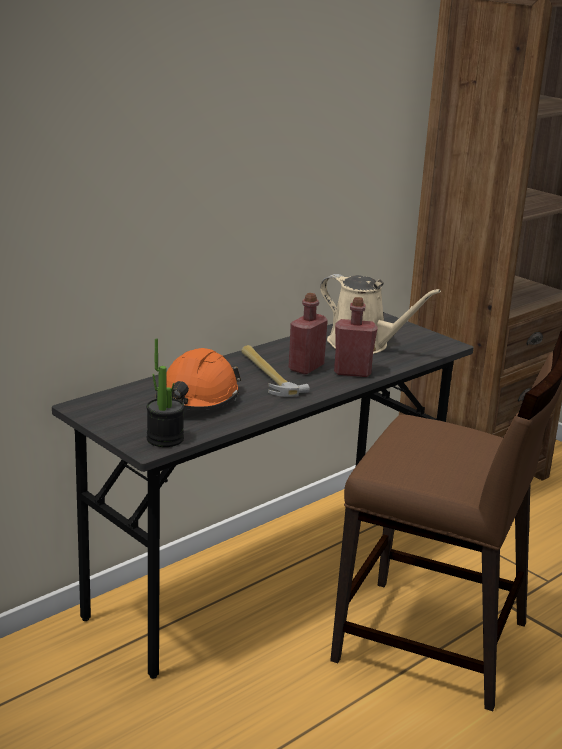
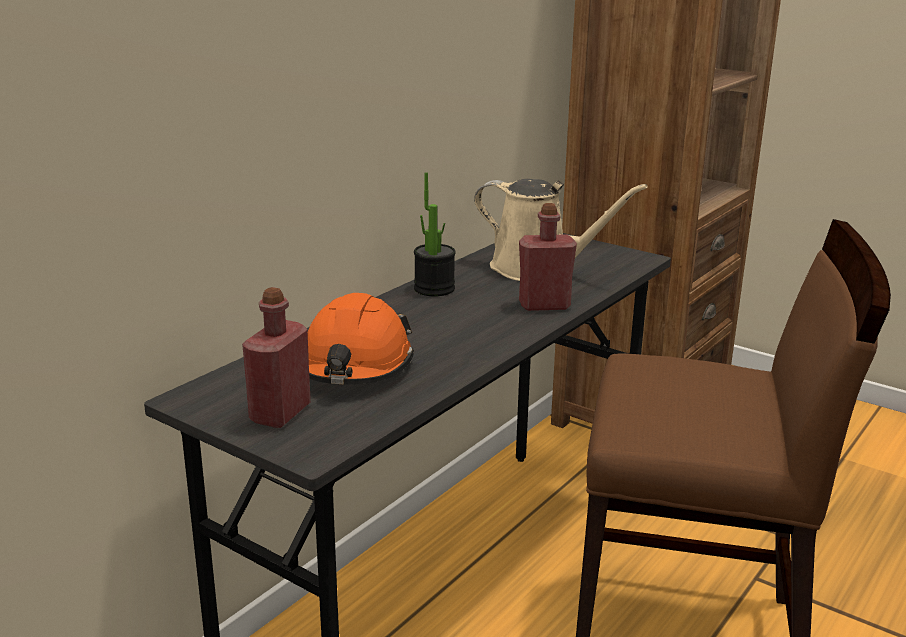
camera: 10 degrees left, 0 degrees up
(165, 439) = (332, 433): potted plant -> potted plant (434, 289)
(268, 375) = (438, 321): hammer -> none
(306, 367) = (482, 306): red bottle -> red bottle (280, 413)

